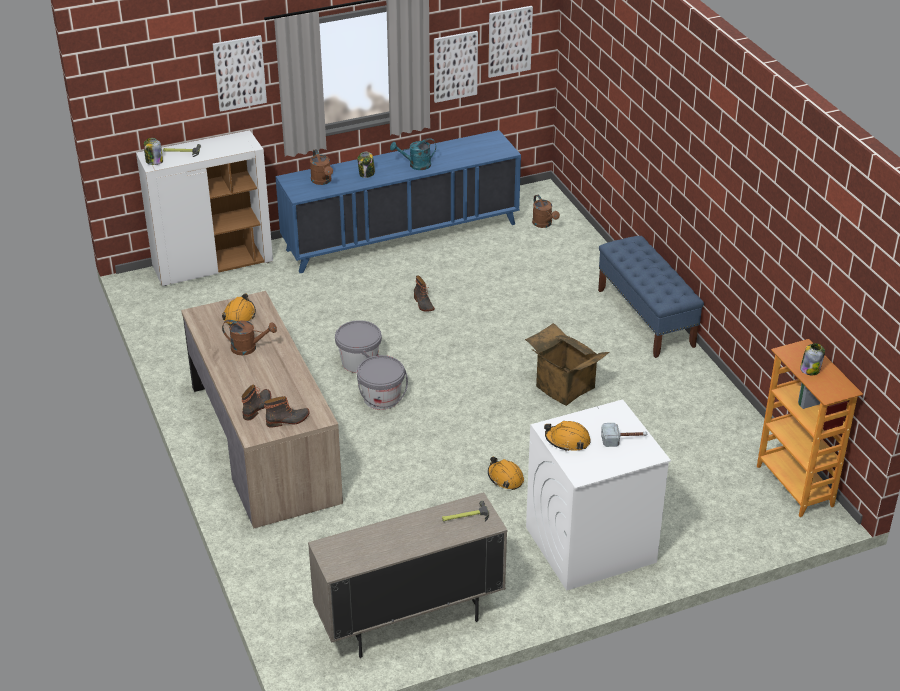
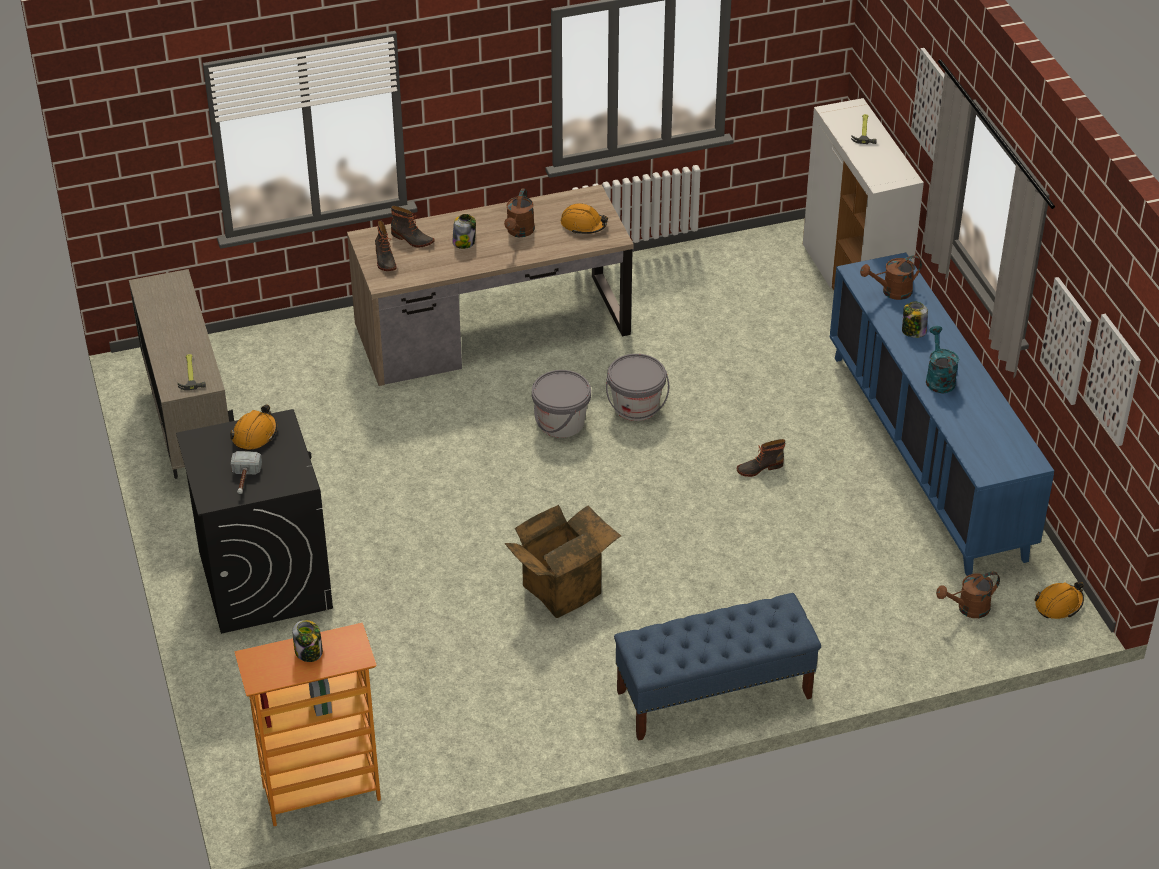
camera: 95 degrees right, 5 degrees up
(154, 161) = (839, 111): jar -> jar (464, 242)
(505, 478) = (395, 518): orange hard hat -> orange hard hat (1058, 604)
(589, 545) = (264, 579): white washing machine -> black washing machine

